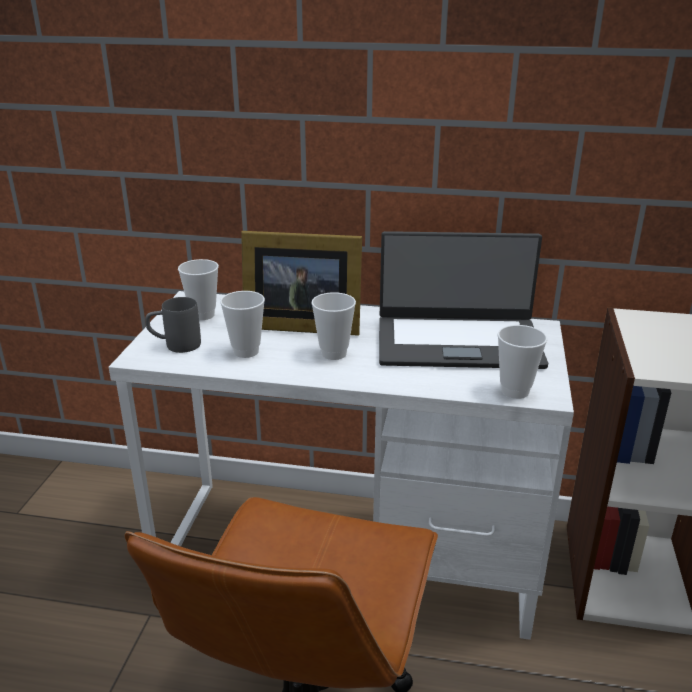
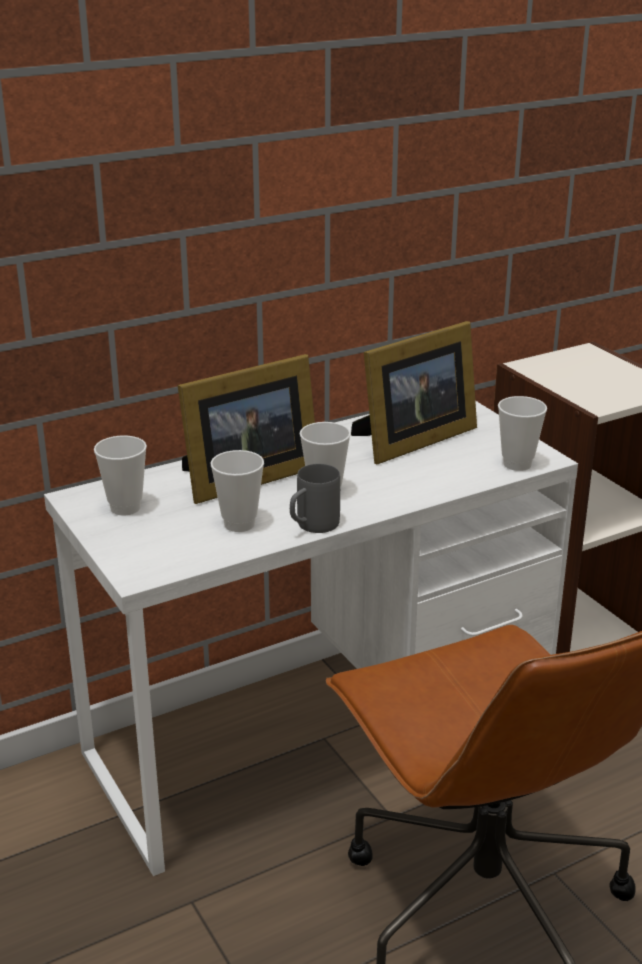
camera: 40 degrees left, 0 degrees up
(175, 345) = (155, 548): grey mug -> grey mug (311, 527)
(458, 342) = (412, 440): laptop -> picture frame

